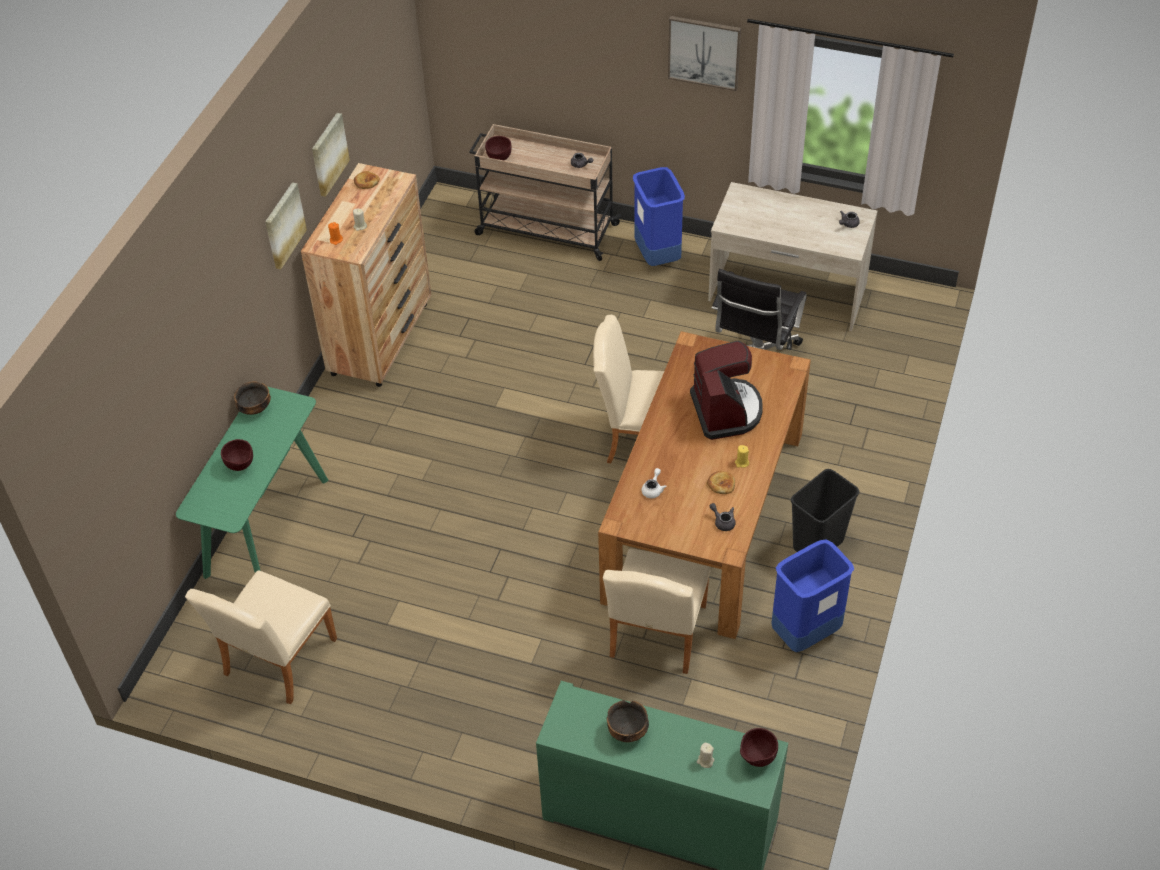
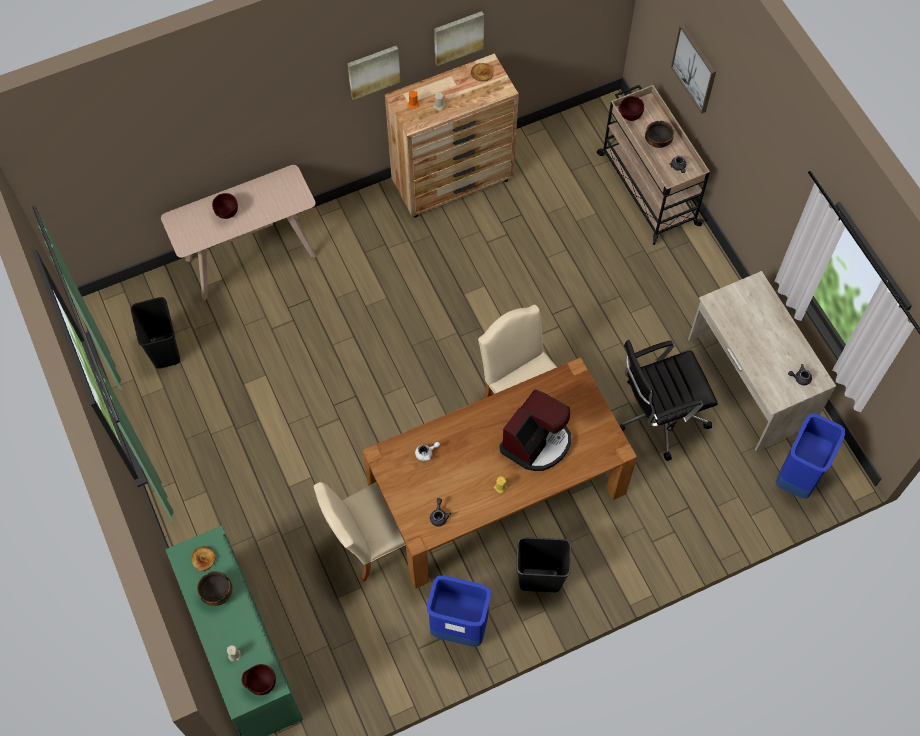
camera: 45 degrees right, 15 degrees up
(255, 409) = (276, 180): bowl -> bowl (657, 141)
(266, 527) = (250, 257): green console table -> beige console table
(275, 662) = (164, 350): beige chair -> black trash can
(658, 256) = (696, 275): blue trash can -> blue trash can (797, 477)
(704, 52) = (786, 164): picture -> picture (694, 68)
(721, 484) = (470, 489): bread -> bread (203, 559)

